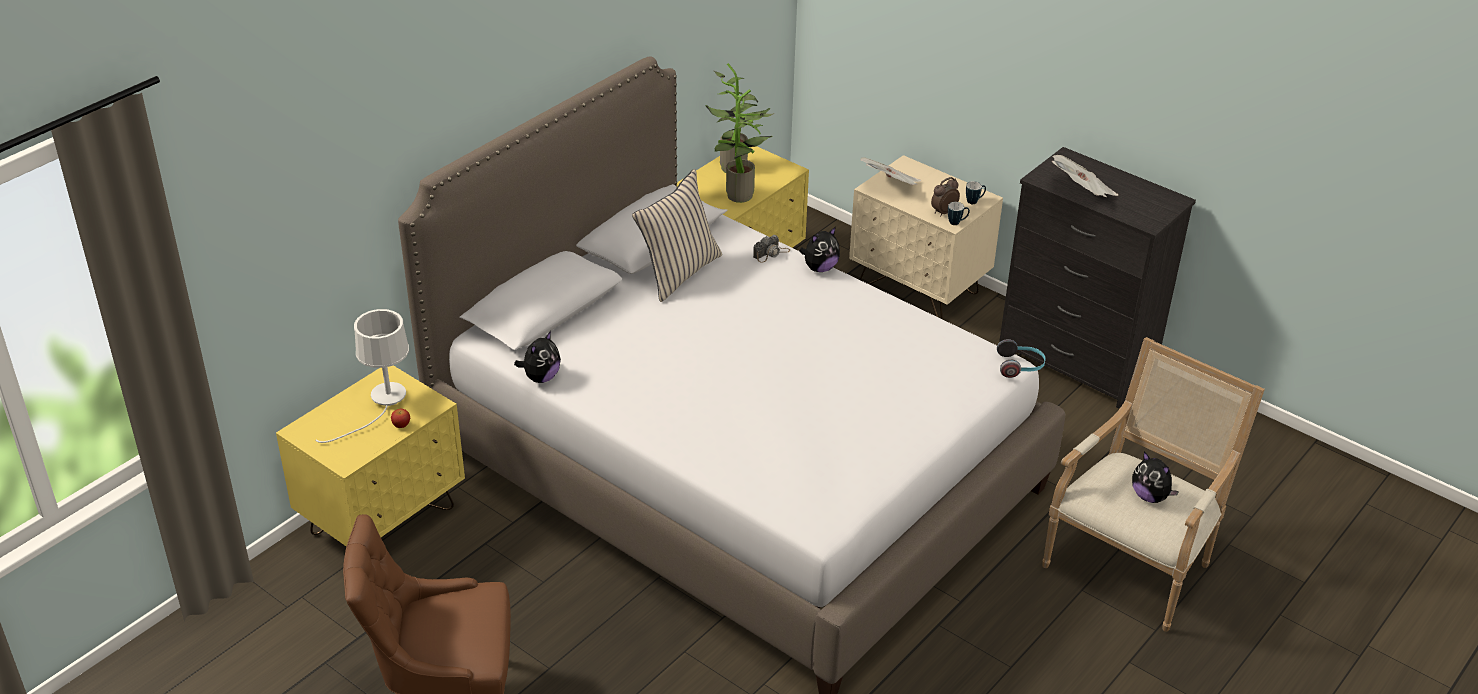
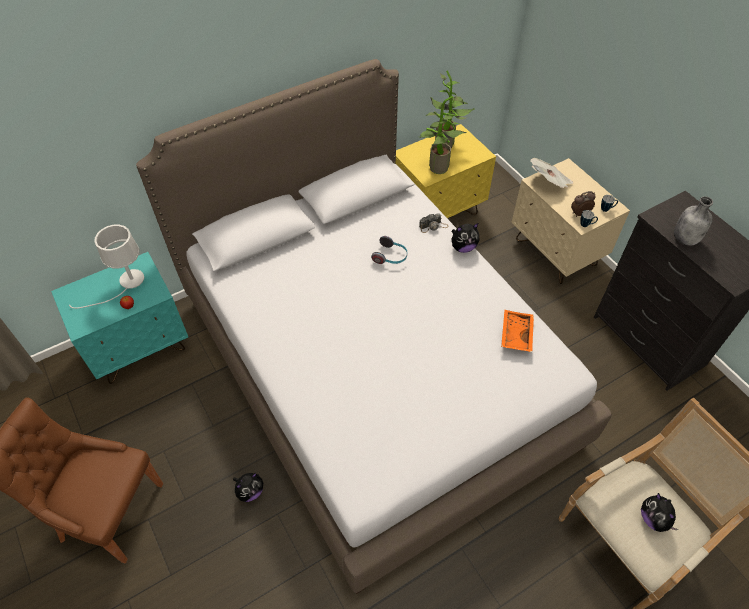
camera: 20 degrees right, 15 degrees up
(383, 521) = (140, 348): yellow nightstand -> turquoise nightstand
(541, 377) = (226, 296): plush toy -> plush toy (250, 491)
(678, 272) = (361, 228): beige pillow -> none
(925, 340) = (515, 334): none -> orange tray
(1020, 367) = (581, 380): headphones -> headphones (390, 257)
(1082, 193) = (685, 239): newspaper -> grey bottle

